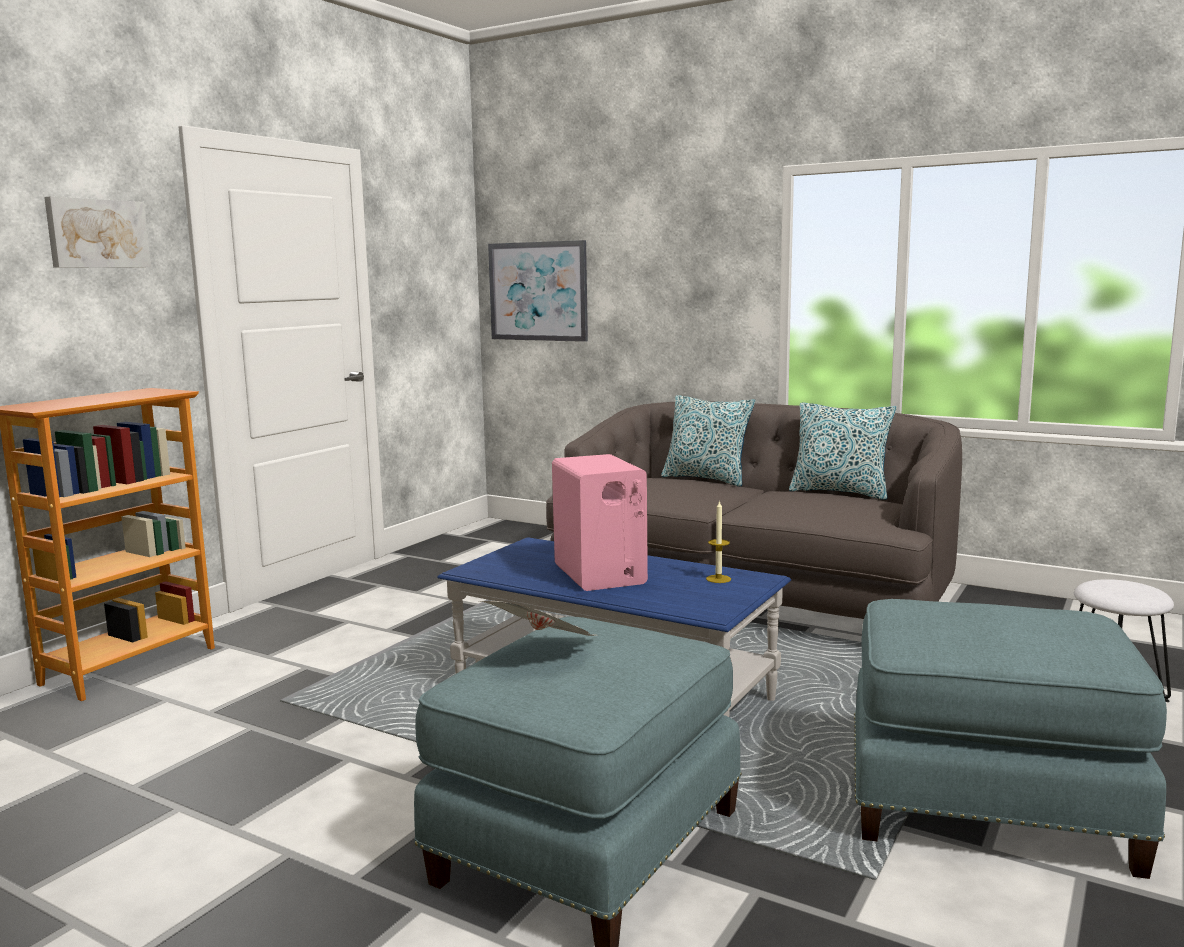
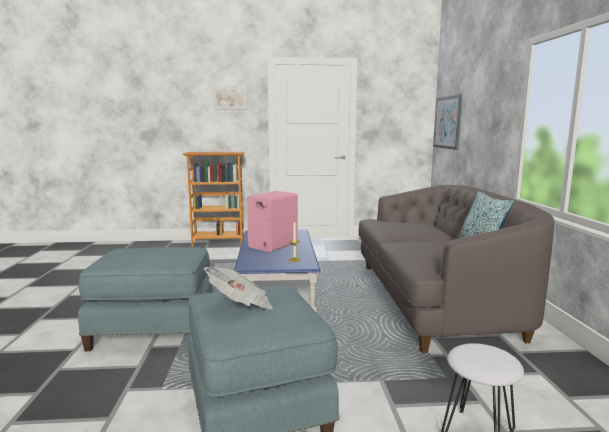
camera: 55 degrees right, 0 degrees up
(544, 650) = (151, 249): newspaper -> newspaper (240, 305)
(706, 479) = (443, 229): pillow -> none

